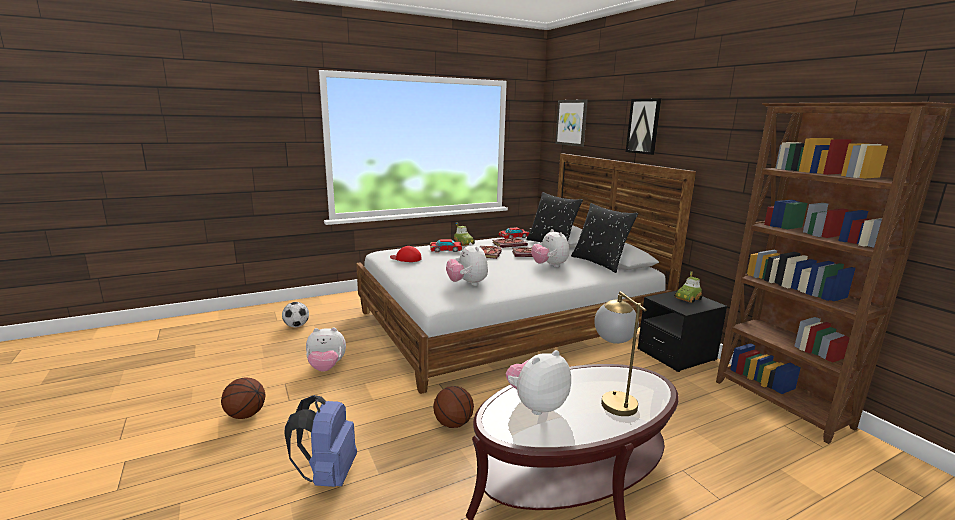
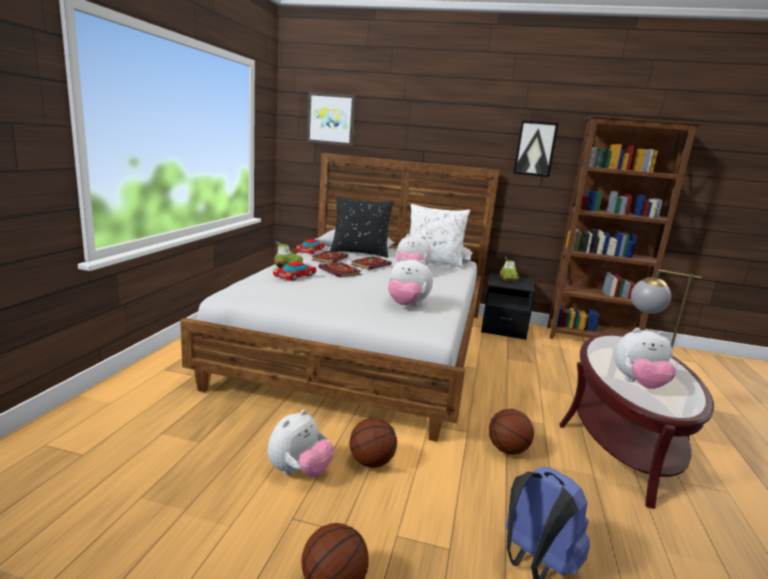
camera: 50 degrees left, 0 degrees up
(296, 326) = (138, 446): football -> none
(363, 382) = (370, 462): none -> basketball
(406, 258) = (283, 295): red cap -> none
(536, 405) = (639, 384): plush toy -> plush toy turned 90 degrees counterclockwise
(600, 263) = (433, 262): black pillow -> white pillow
(643, 126) = (434, 128): picture -> picture (535, 148)

